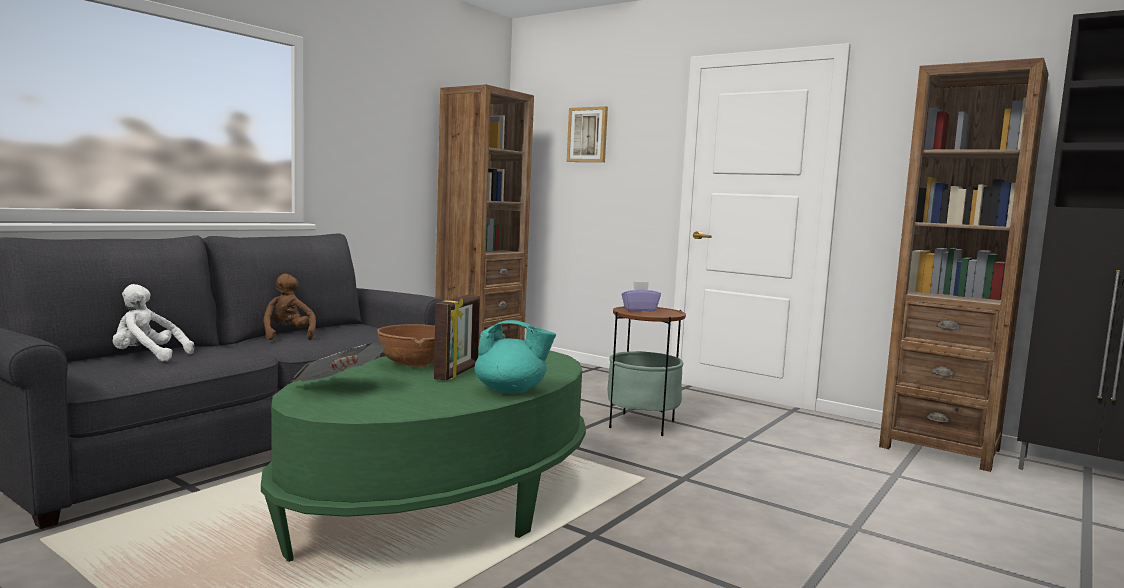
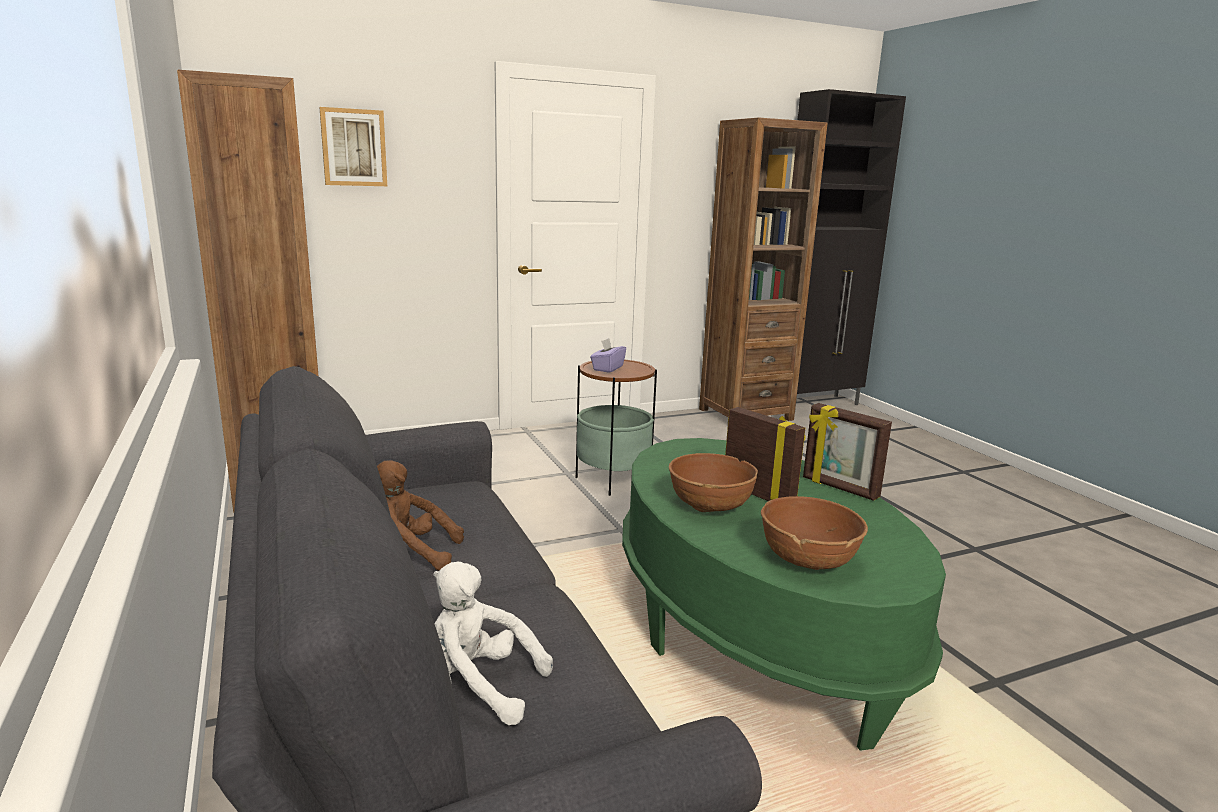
camera: 60 degrees left, 10 degrees up
(147, 357) = (477, 688): white plush toy -> white plush toy turned 75 degrees clockwise
(338, 387) = (808, 559): newspaper -> brown bowl
(511, 391) = (839, 488): turquoise teapot -> picture frame

